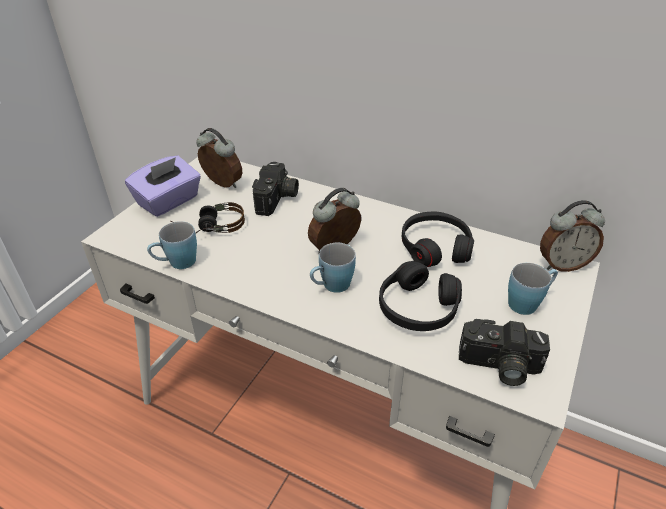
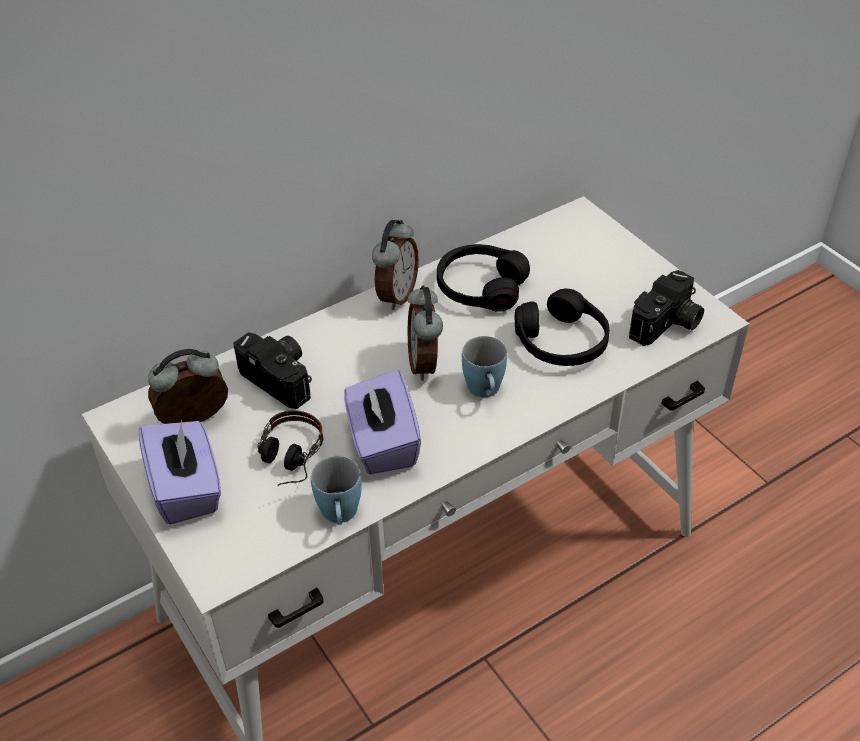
camera: 60 degrees left, 5 degrees up
(249, 258) = (382, 443): none -> purple tissue box
(528, 302) = (604, 267): blue mug -> none
(562, 264) = (570, 219): alarm clock -> alarm clock (396, 295)

